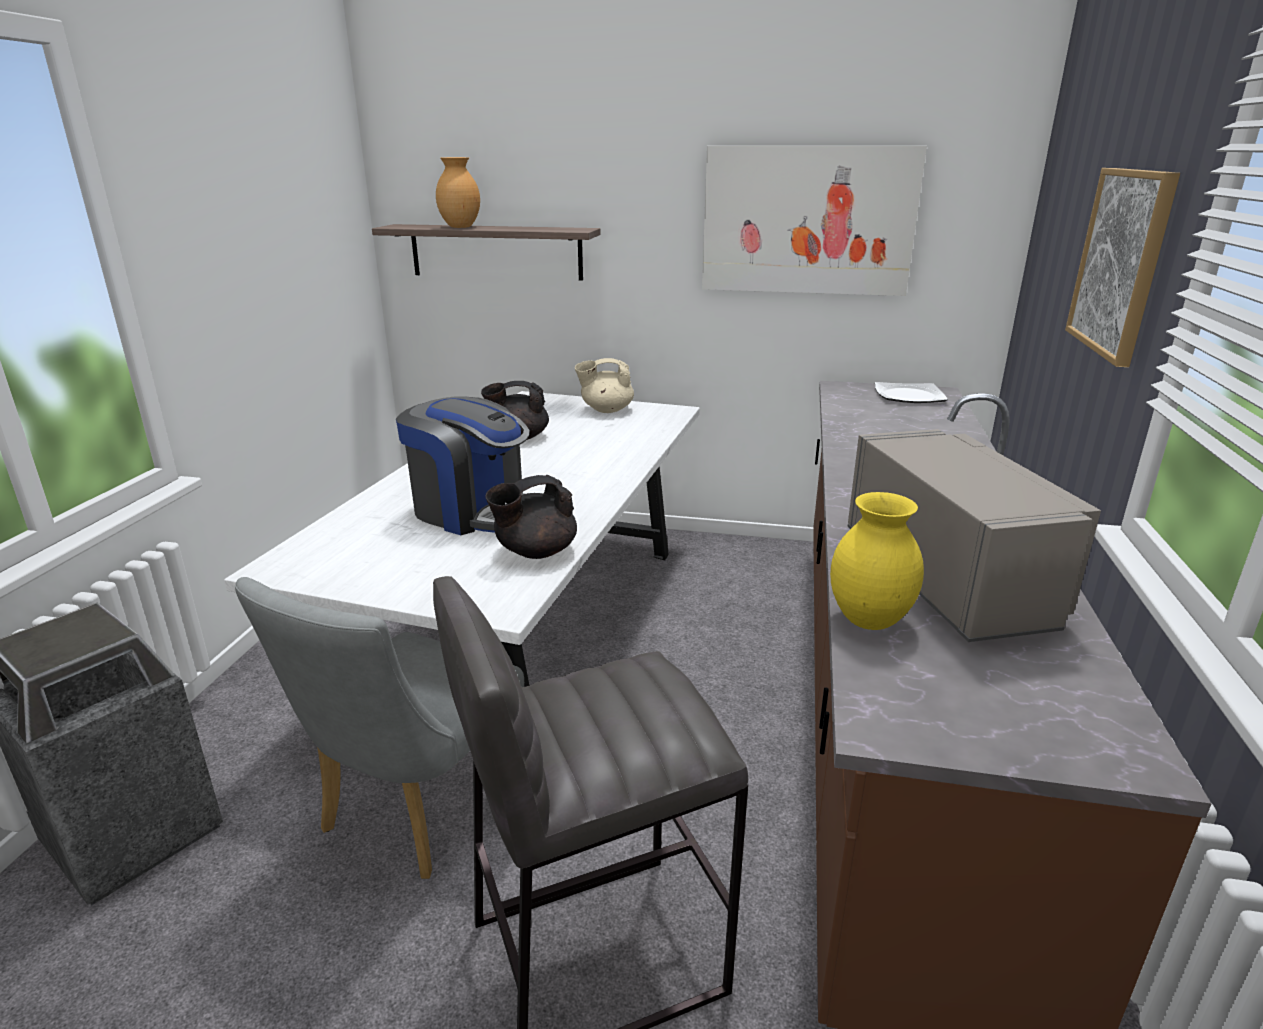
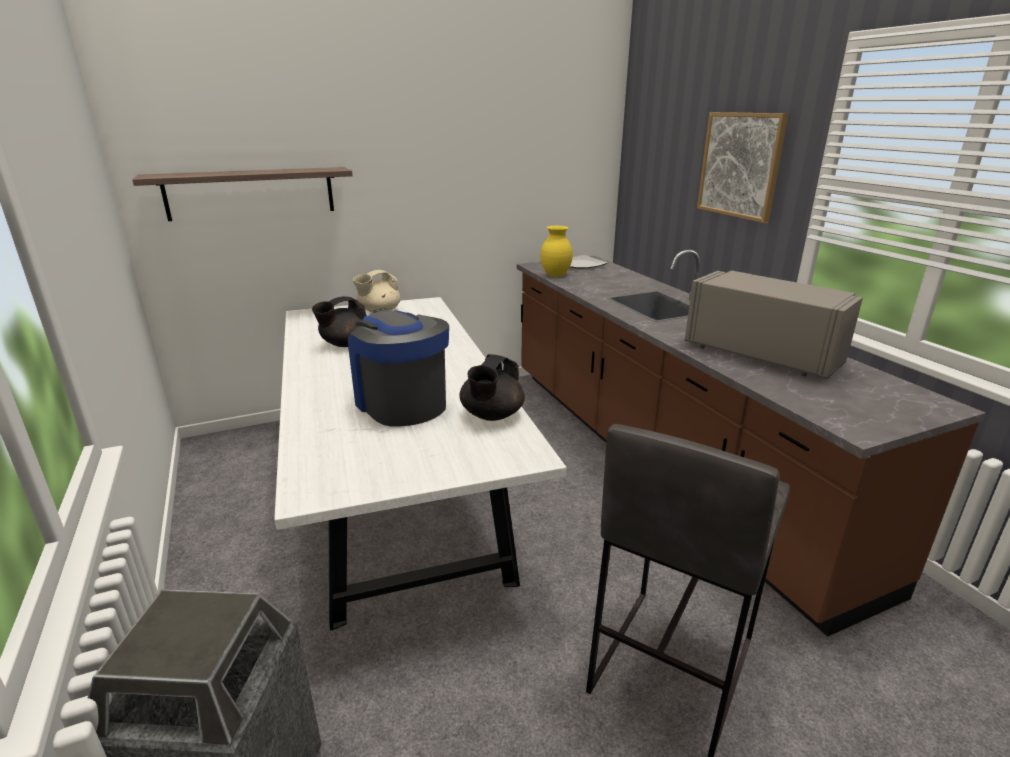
camera: 35 degrees left, 0 degrees up
(414, 812) = (464, 650): grey chair -> none
(459, 227) = (222, 173): brown vase -> none
(473, 511) = (401, 403): coffee machine -> coffee machine turned 120 degrees counterclockwise
(807, 221) = (496, 153): picture -> none
(867, 621) = (768, 385): yellow vase -> yellow vase (555, 275)

